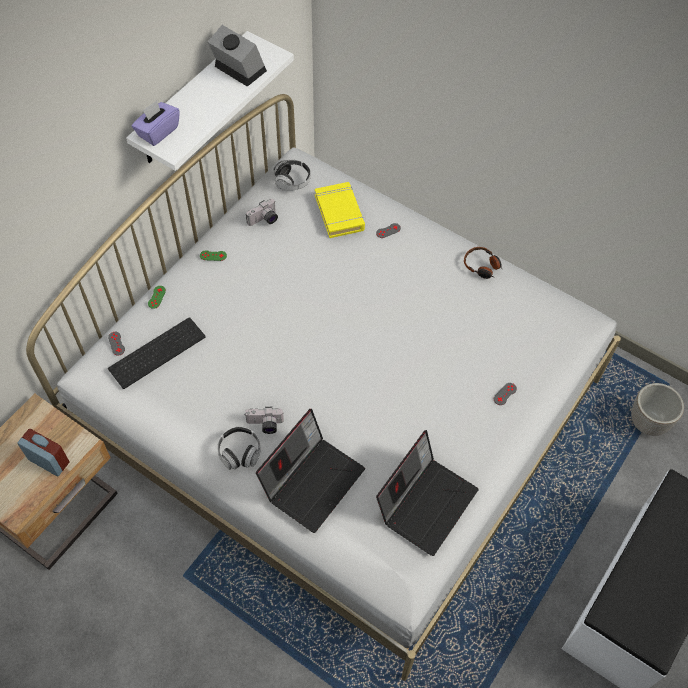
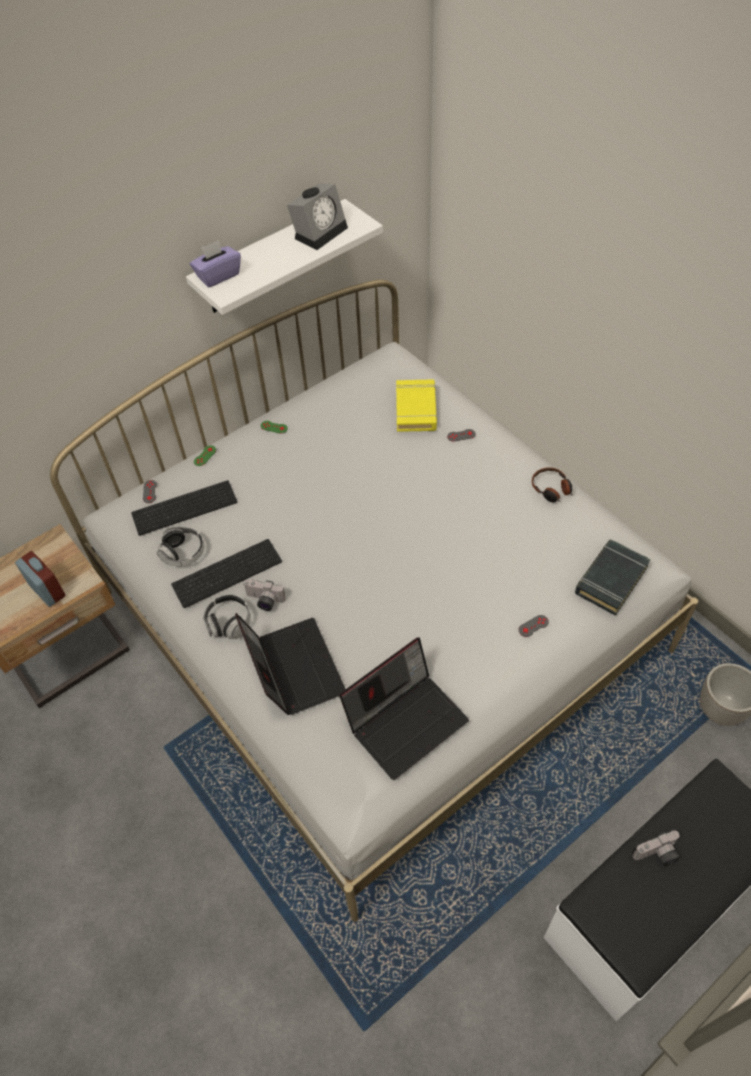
camera: 20 degrees right, 5 degrees down
(221, 405) = (227, 571): none -> keyboard
(237, 69) = (320, 231): alarm clock -> alarm clock turned 75 degrees clockwise
(264, 220) = (336, 403): camera -> camera (657, 855)
(292, 181) = (379, 371): headphones -> headphones (183, 553)
(312, 480) = (292, 668): laptop -> laptop turned 75 degrees counterclockwise
(555, 338) = (610, 580): none -> black book

